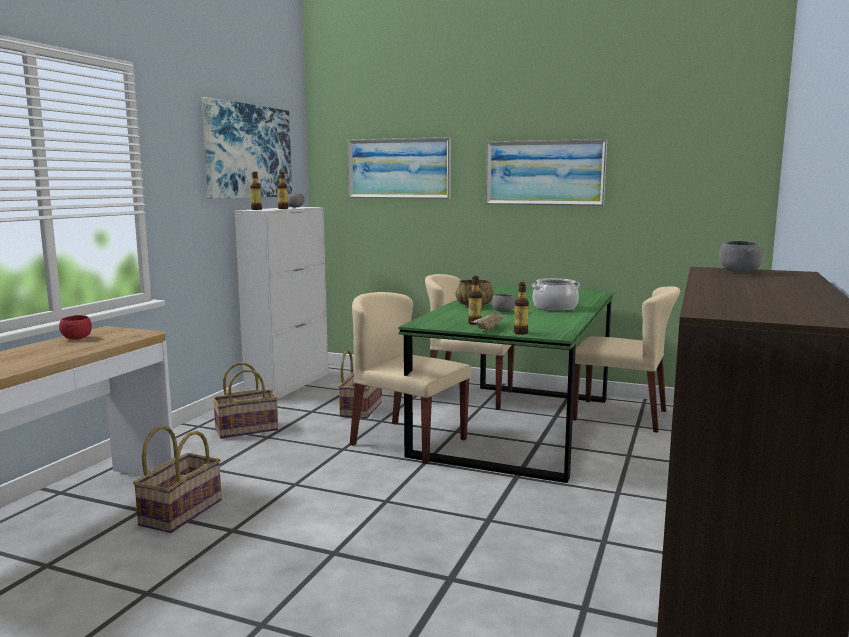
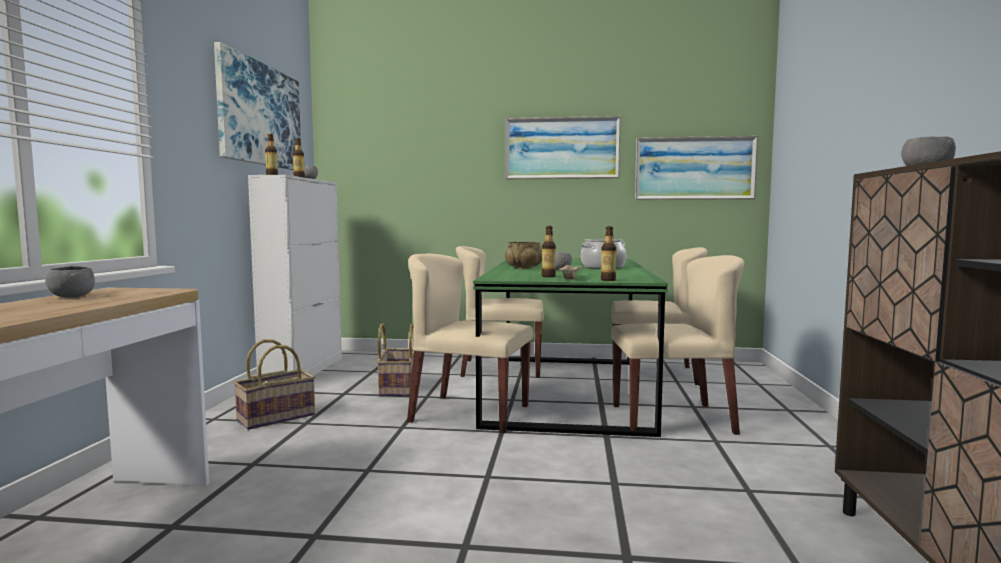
camera: 15 degrees left, 5 degrees down
(76, 338) = (71, 297): red bowl -> grey bowl
(180, 512) = (231, 522): basket -> none
(399, 168) = (414, 145): picture -> picture (694, 168)
(595, 466) = (672, 419): none -> beige chair

